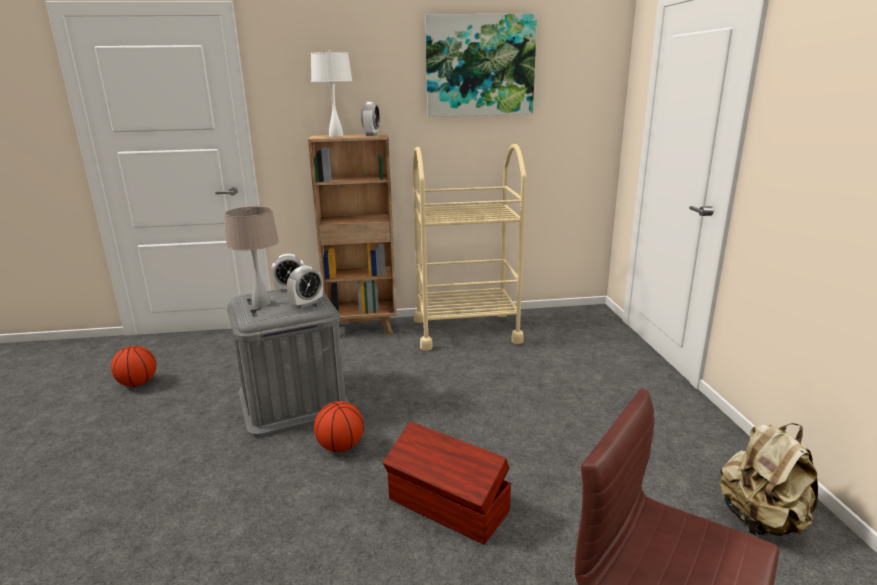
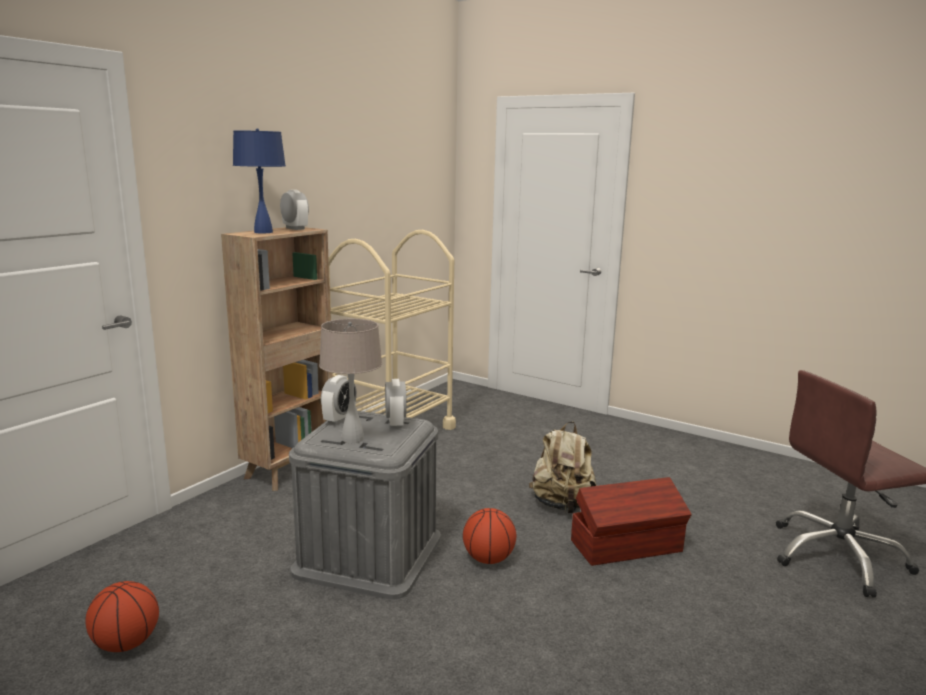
camera: 50 degrees left, 5 degrees down
(335, 136) = (263, 232): white table lamp -> blue table lamp
(480, 66) = (364, 151): picture -> none
(761, 520) = (743, 466): beige backpack -> beige backpack (562, 505)

